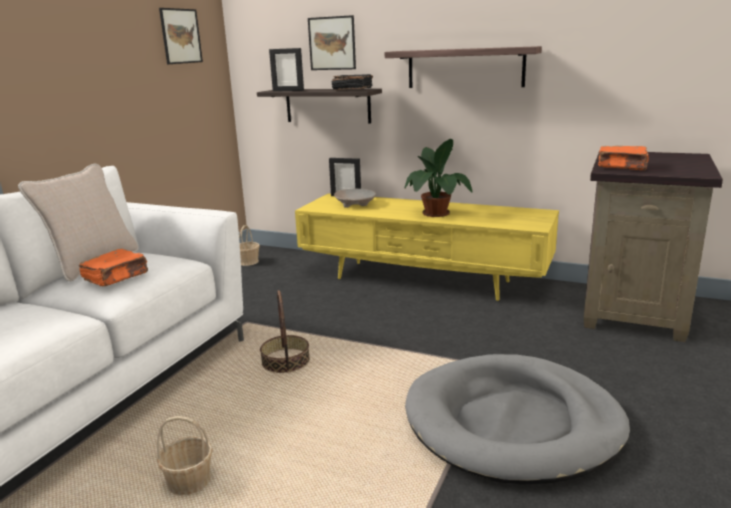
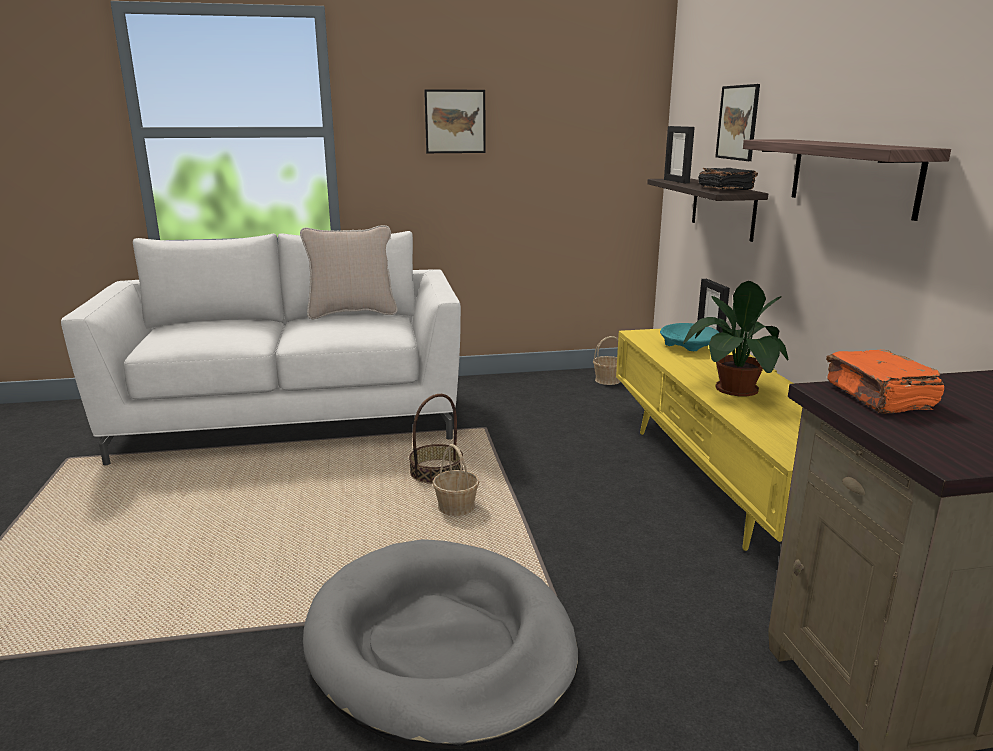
camera: 55 degrees right, 0 degrees up
(117, 277) = (329, 326): orange book -> none
(181, 36) = (588, 106): picture -> picture (455, 121)
(189, 481) = (231, 502): basket -> basket (456, 507)
(355, 204) = (689, 346): beige bowl -> turquoise bowl

